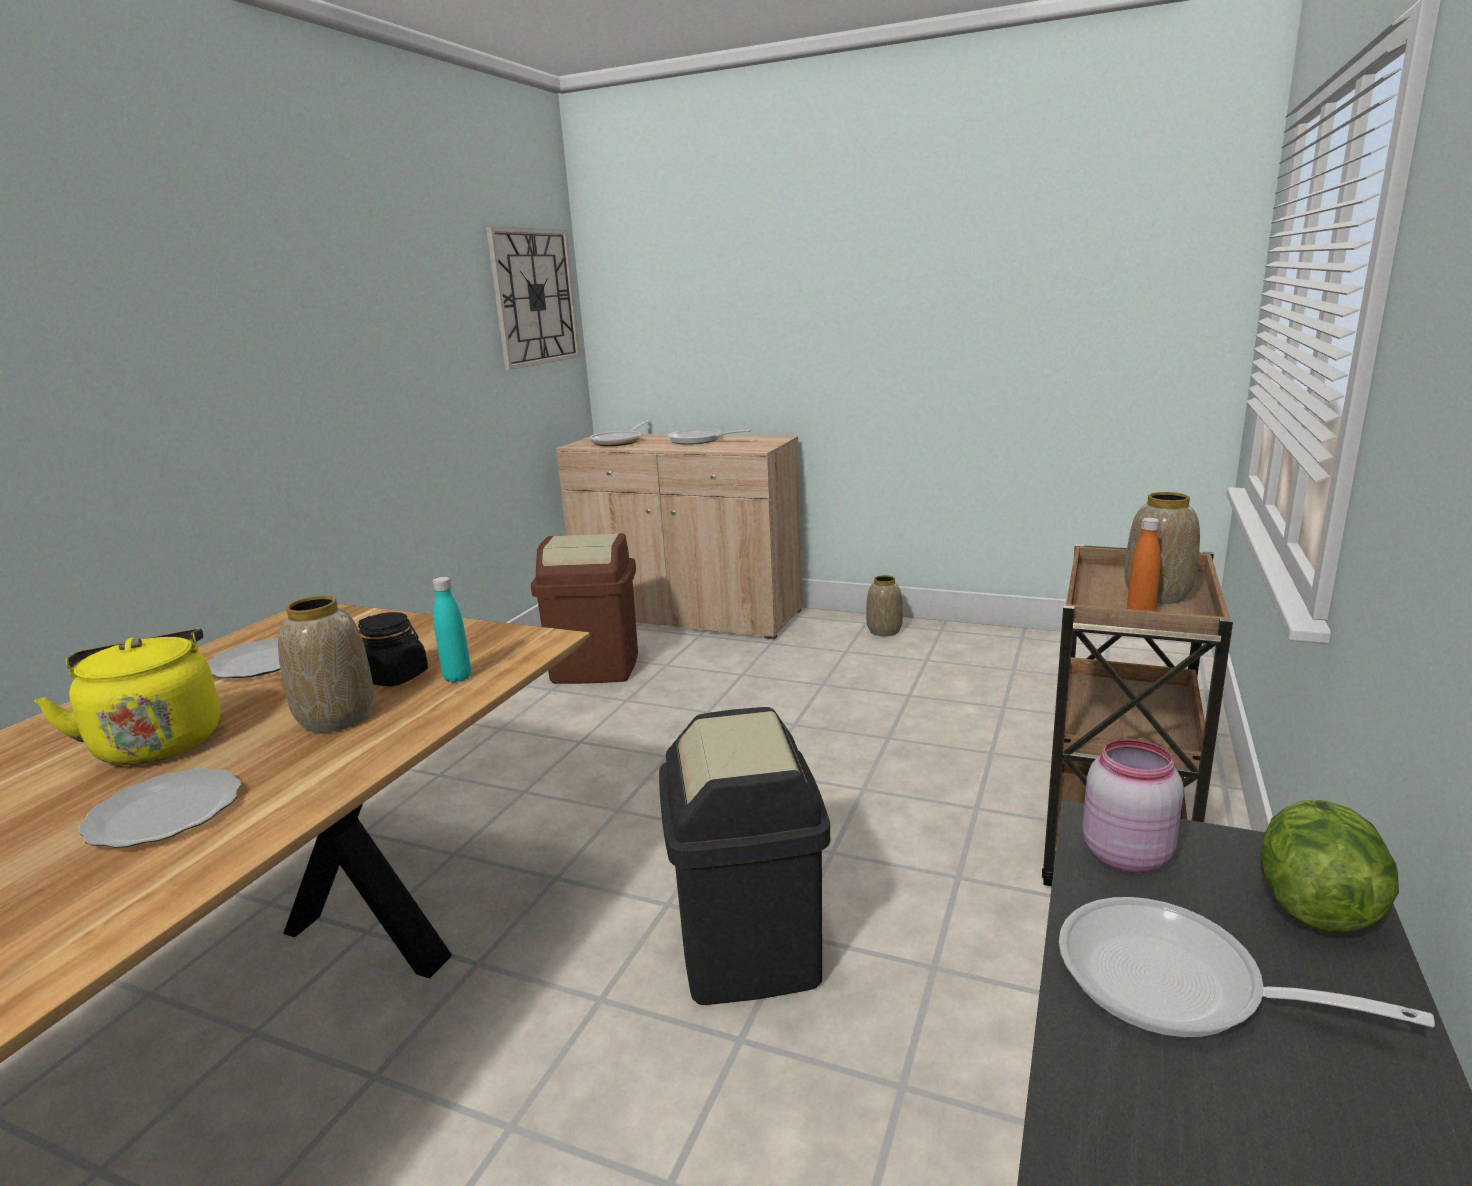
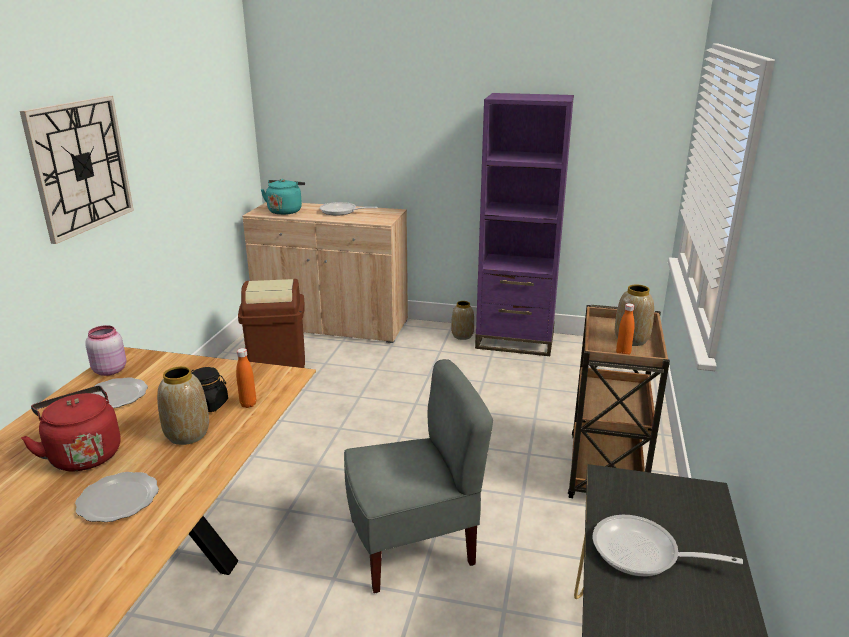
camera: 10 degrees left, 5 degrees up
(158, 741) = (83, 454): yellow kettle -> red kettle
(457, 678) = (248, 404): turquoise bottle -> orange bottle
(534, 297) = (227, 112): wall clock -> wall clock (80, 166)
(619, 442) = (285, 211): frying pan -> turquoise kettle
(750, 948) = (412, 544): black trash can -> grey chair
(968, 639) = (515, 341): none -> purple bookcase
(1123, 854) = (618, 492): pink jar -> pink jar (109, 370)
(1314, 905) = (701, 512): lettuce -> none

